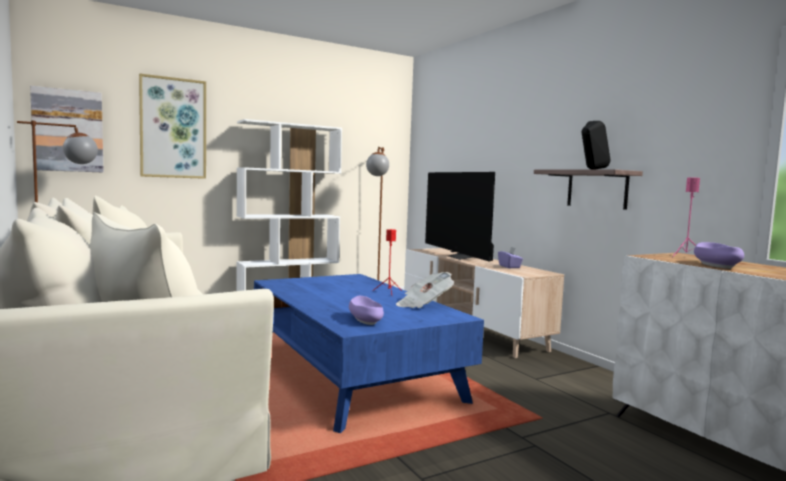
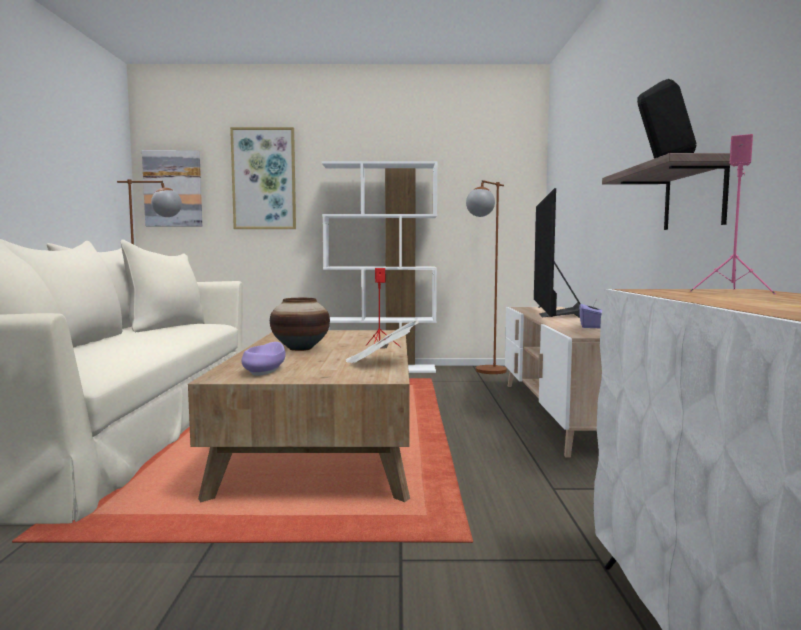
camera: 30 degrees right, 0 degrees up
(333, 298) = (300, 349): none -> vase
(351, 373) = (326, 443): blue coffee table -> brown coffee table
(717, 265) = (726, 298): purple bowl -> none

